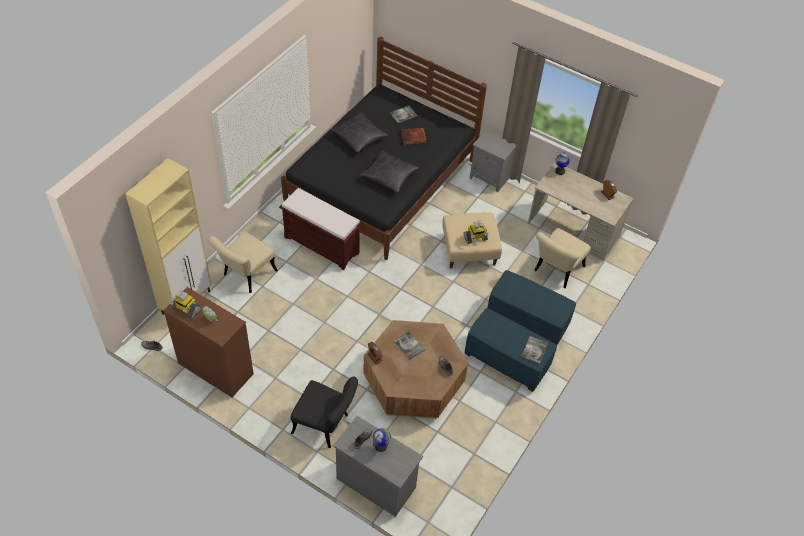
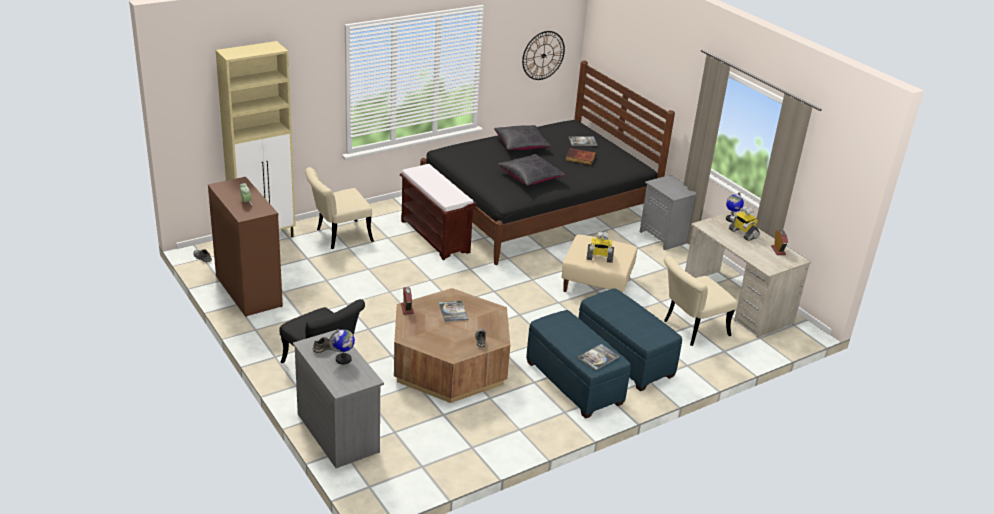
camera: 25 degrees right, 20 degrees down
(186, 309) = (229, 190): toy robot -> toy robot (742, 233)
(348, 46) = (543, 55): none -> wall clock

